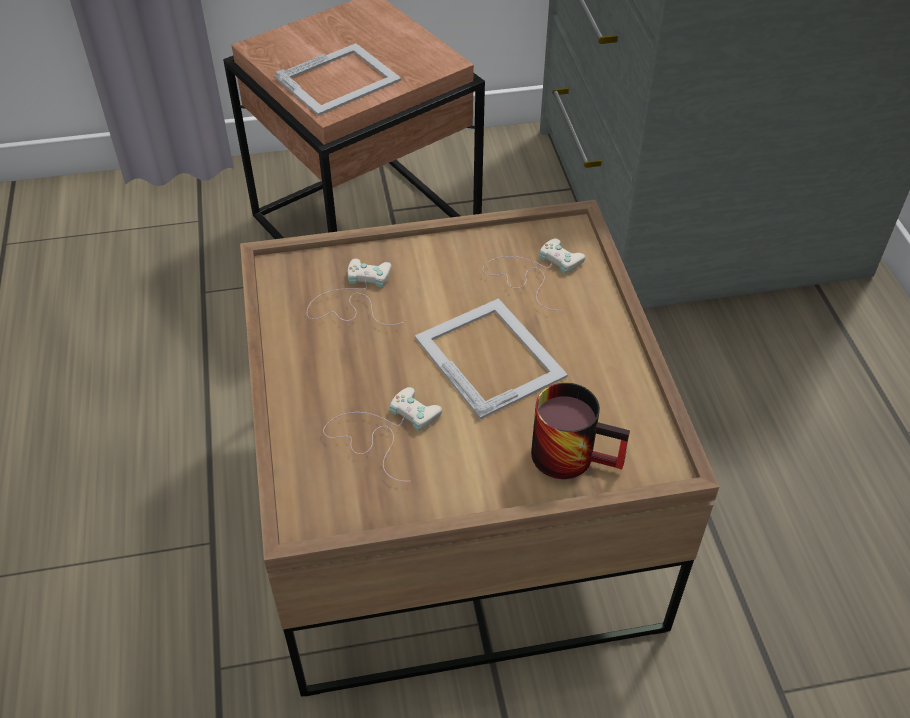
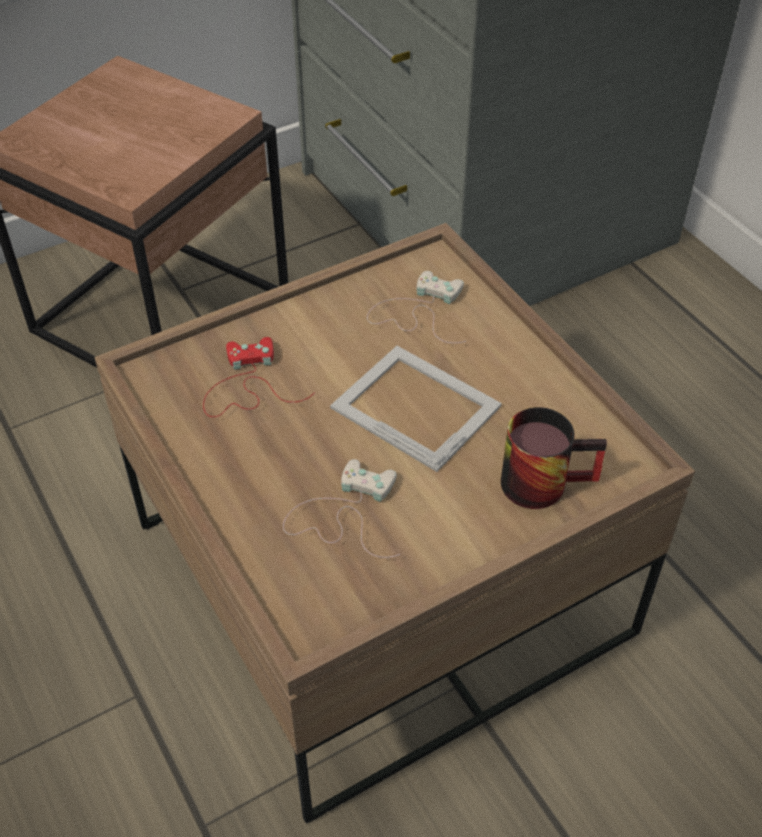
camera: 20 degrees left, 0 degrees up
(339, 79) = (125, 156): picture frame -> none
(354, 299) = (247, 385): white game controller -> red game controller

